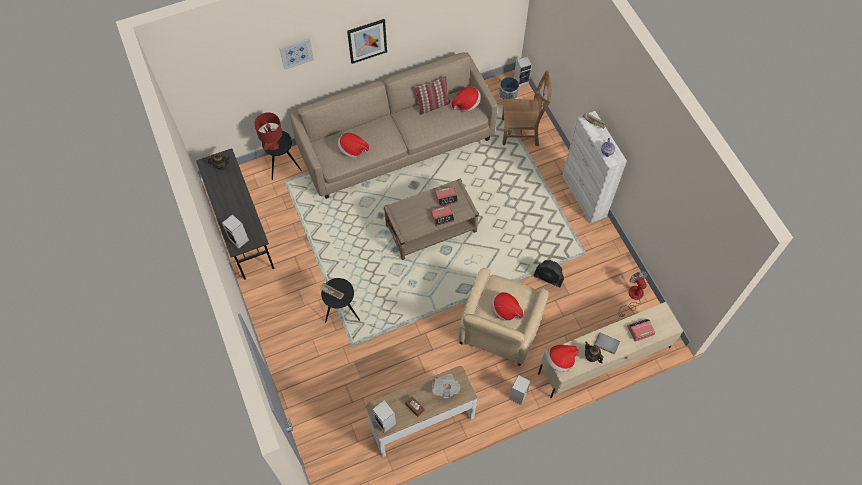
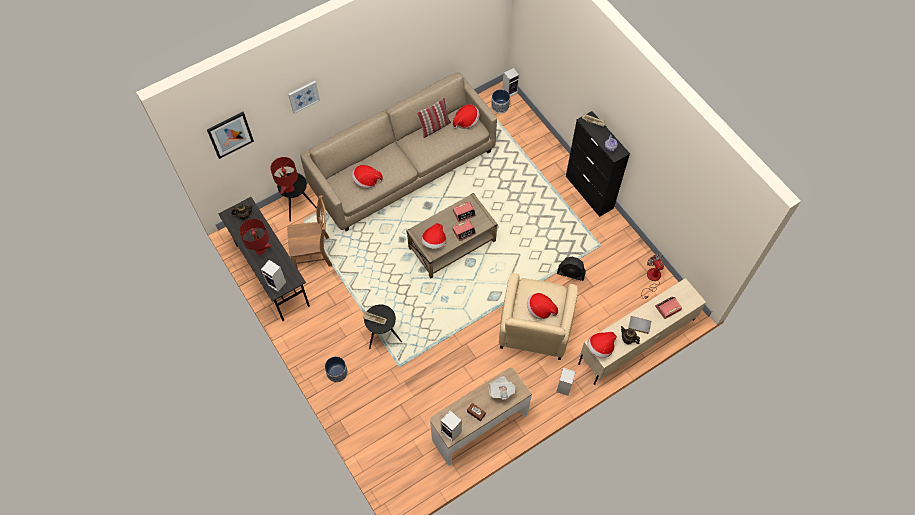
camera: 10 degrees left, 0 degrees up
(230, 204) = (260, 250): none -> red table lamp
(288, 341) = (337, 372): none -> planter
(367, 40) = (367, 75): picture -> picture (230, 134)
(409, 222) = (434, 242): none -> hat
(522, 132) = (520, 140): brown chair -> brown chair (314, 253)
(584, 196) = (589, 192): white cabinet -> black cabinet

